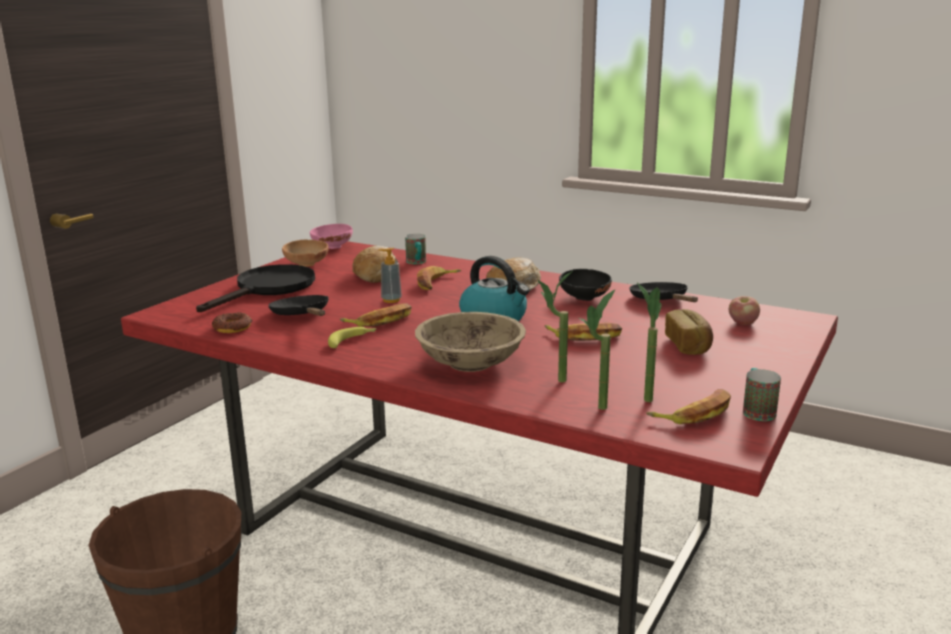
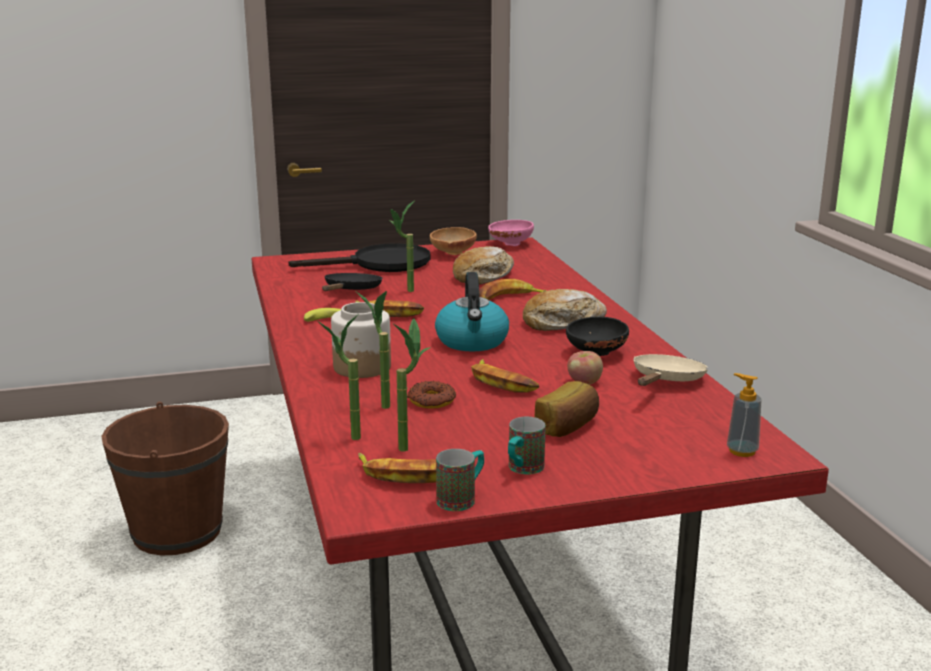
camera: 45 degrees right, 0 degrees up
(232, 328) = (289, 285): donut -> donut (431, 401)
(348, 302) = (404, 292): none -> potted plant
(391, 300) = (438, 300): soap dispenser -> soap dispenser (742, 451)
(417, 263) = (541, 276): mug -> mug (522, 470)
(470, 363) = (361, 367): beige bowl -> jar
(661, 300) = (666, 380): black frying pan -> beige frying pan
(743, 323) = (687, 430): apple -> apple (584, 382)

